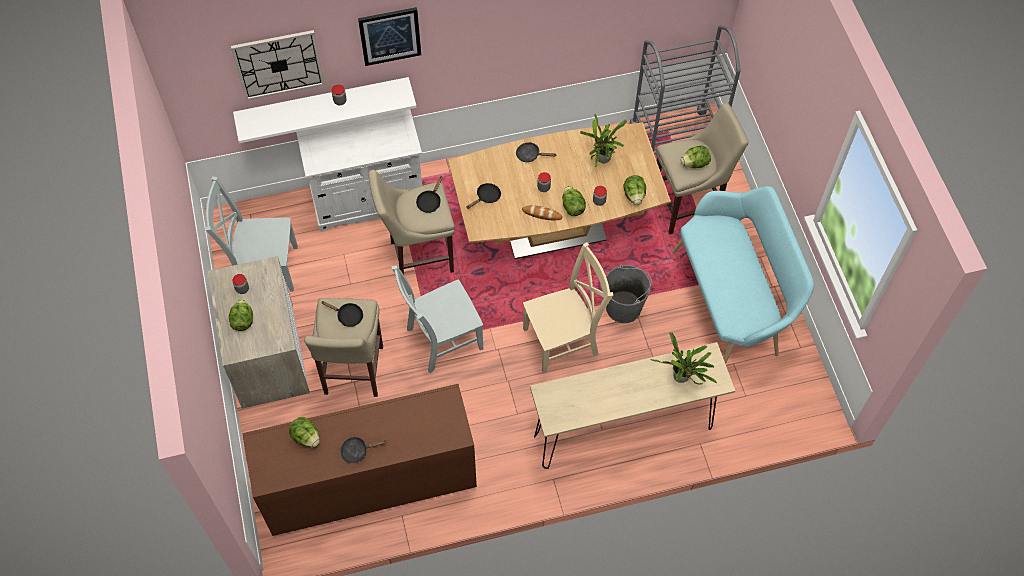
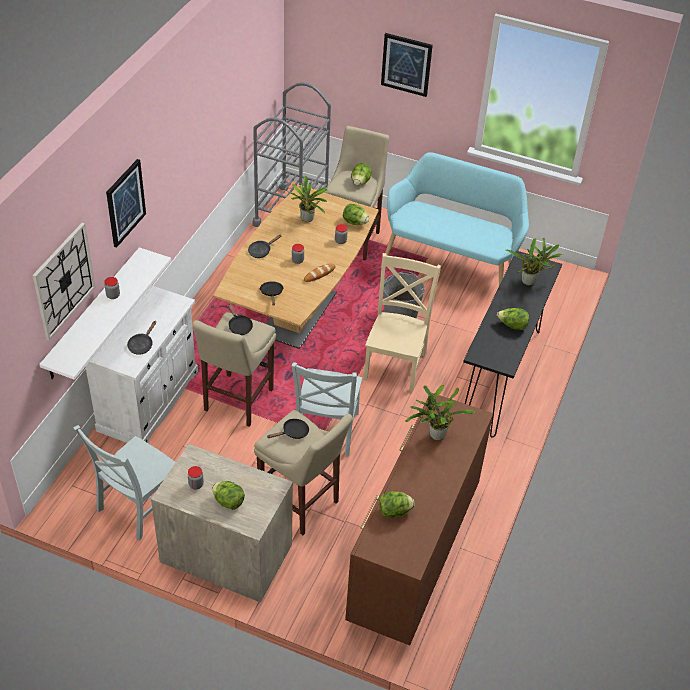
camera: 55 degrees left, 15 degrees down
(357, 451) = (437, 485): black frying pan -> black frying pan (142, 345)
(411, 416) = (434, 435): none -> potted plant
(572, 207) = (330, 256): lettuce -> lettuce (512, 326)
(623, 432) = (501, 377): beige console table -> black console table
(798, 90) = (406, 64): none -> picture

